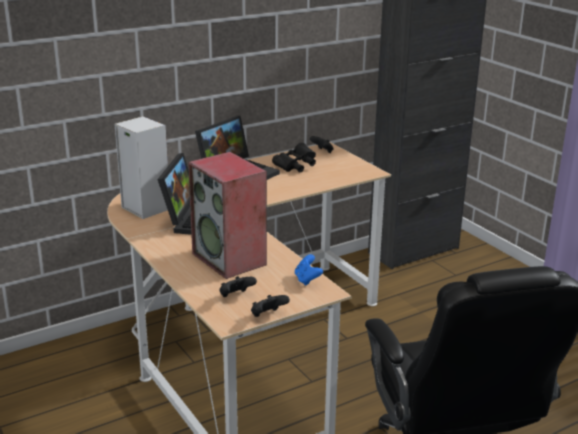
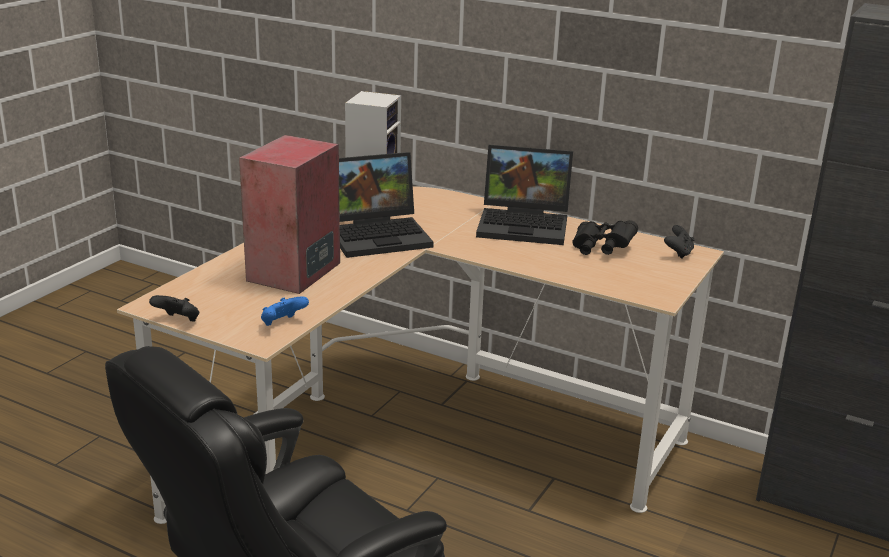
camera: 60 degrees right, 0 degrees up
(236, 296) = (209, 295): black game controller -> none

